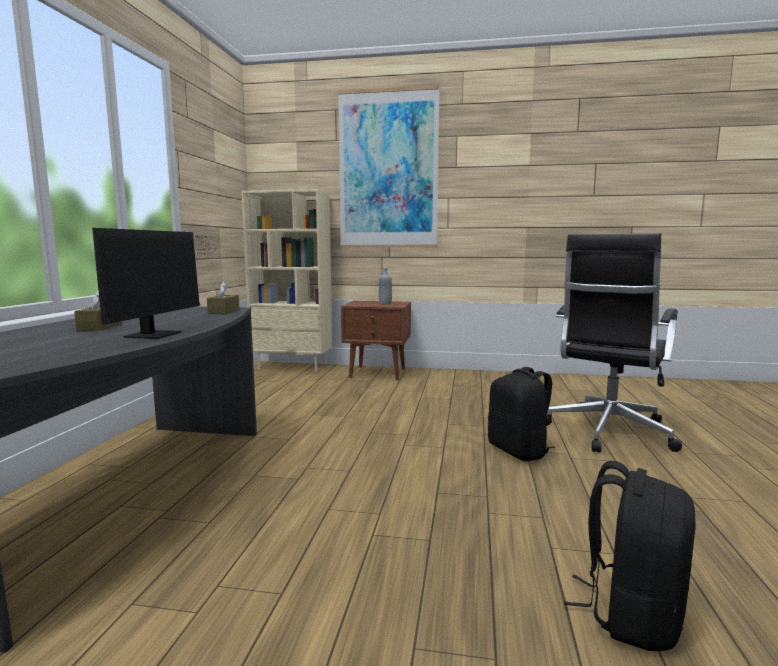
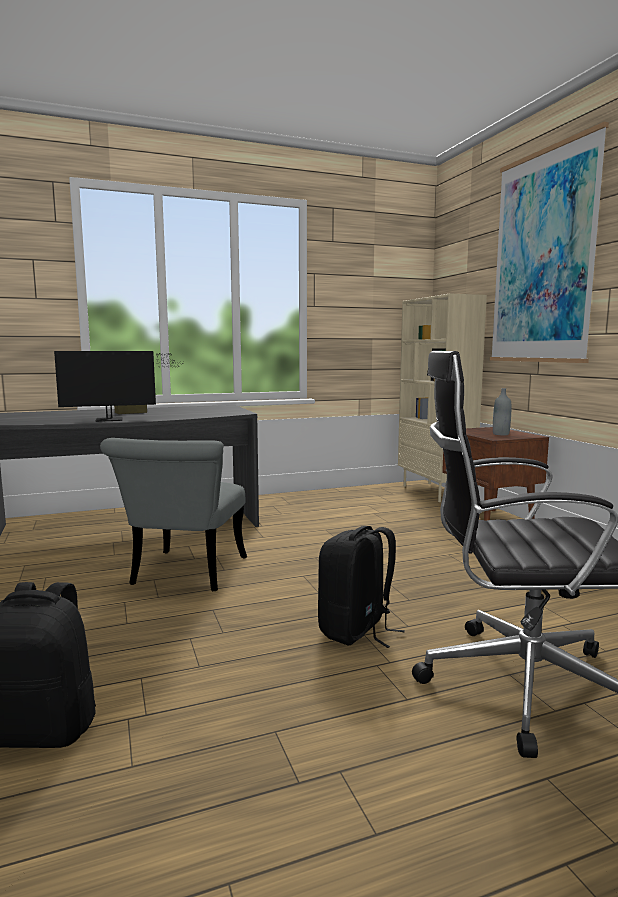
camera: 60 degrees right, 0 degrees up
(224, 311) = (223, 413): brown tissue box -> none
(340, 491) = (184, 575): none -> grey chair

